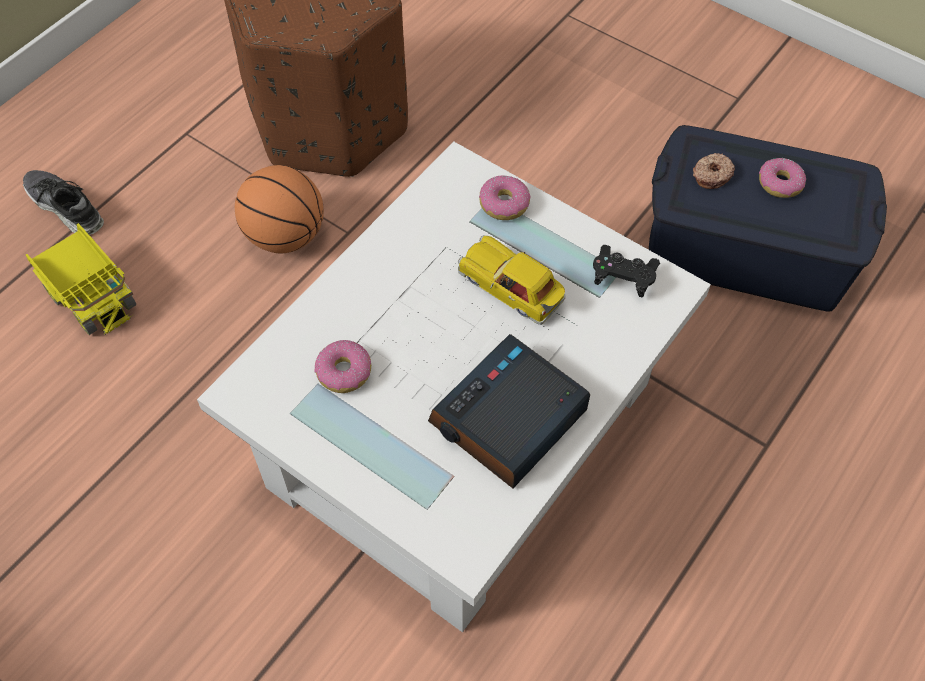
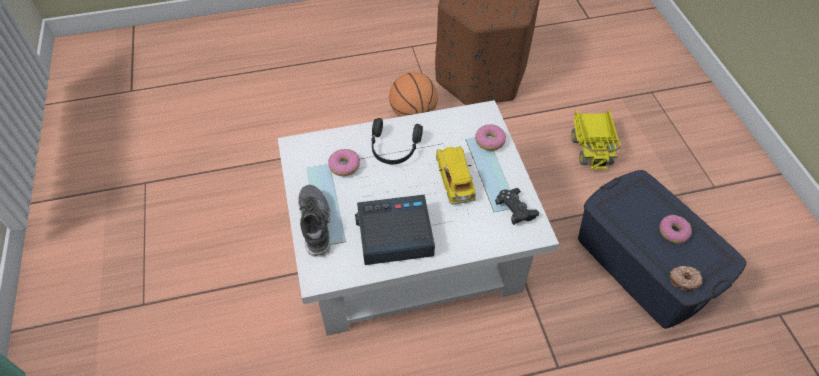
camera: 40 degrees right, 5 degrees down
(65, 208) = (335, 49): shoe -> shoe (315, 224)
(92, 296) = (312, 90): toy truck -> toy truck (591, 148)
(387, 299) = (394, 148): none -> black headphones
(711, 175) = (636, 204): donut -> donut (684, 280)

